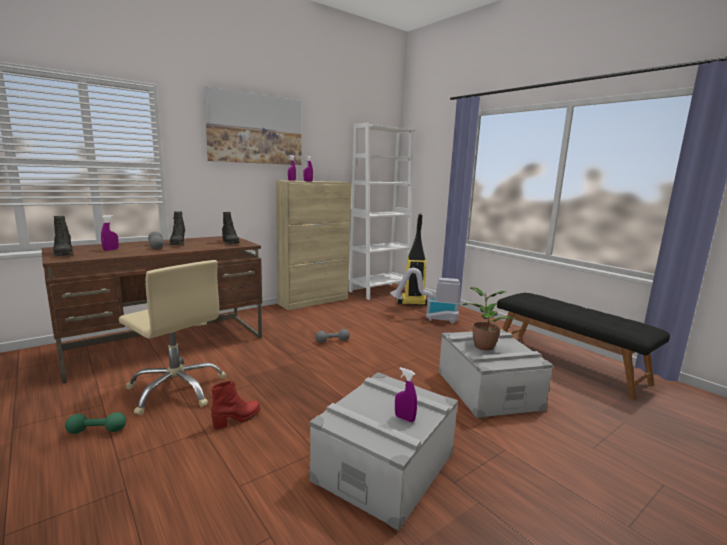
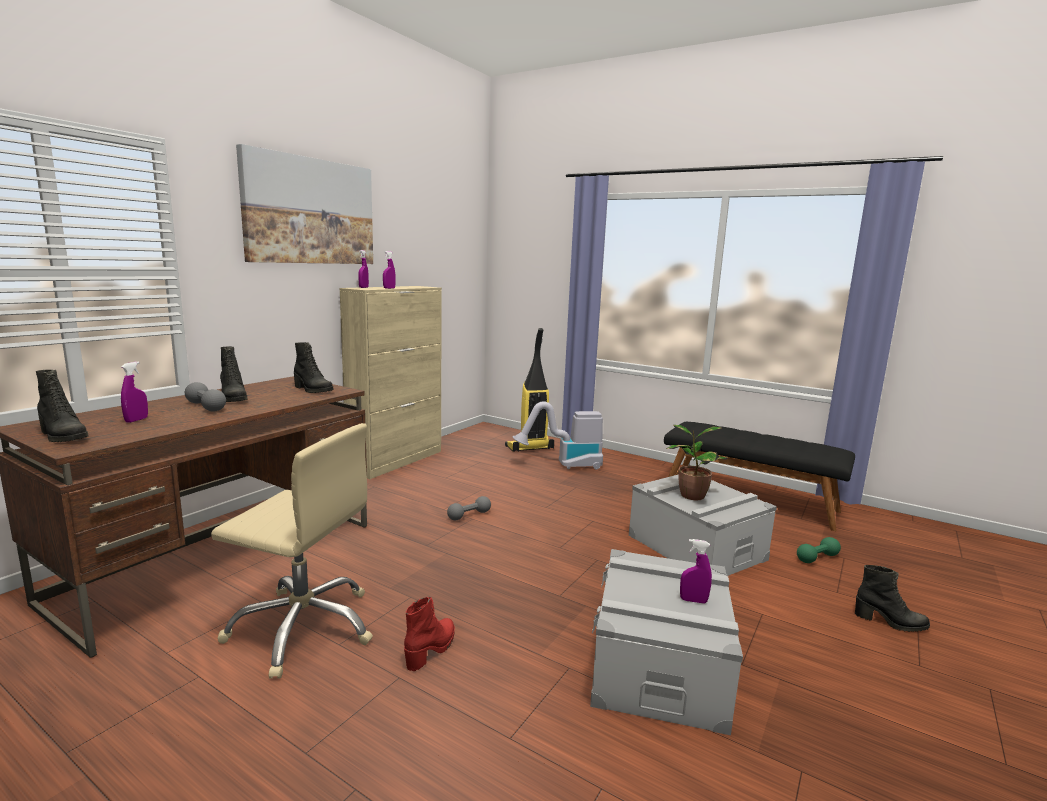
camera: 20 degrees left, 0 degrees up
(97, 431) = (229, 719): green dumbbell -> green dumbbell (817, 558)
(379, 291) = (475, 436): white bookcase -> none
(627, 483) = (890, 622): none -> black boot

